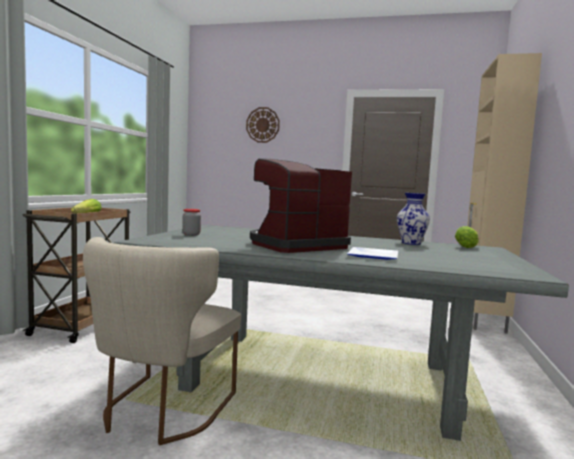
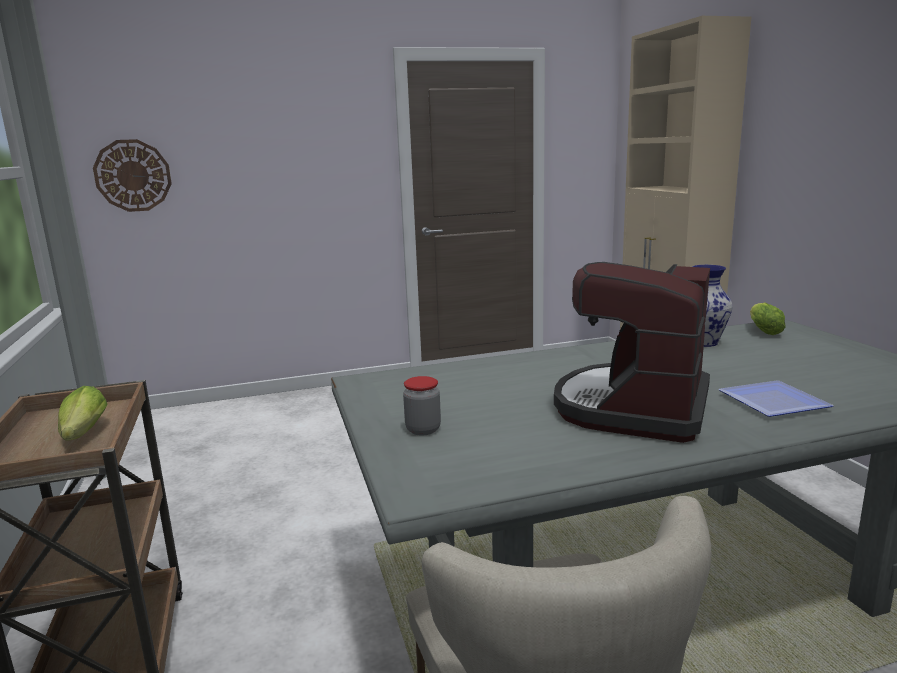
camera: 30 degrees left, 10 degrees up
(262, 125) = (239, 118): wall clock -> wall clock (133, 175)

